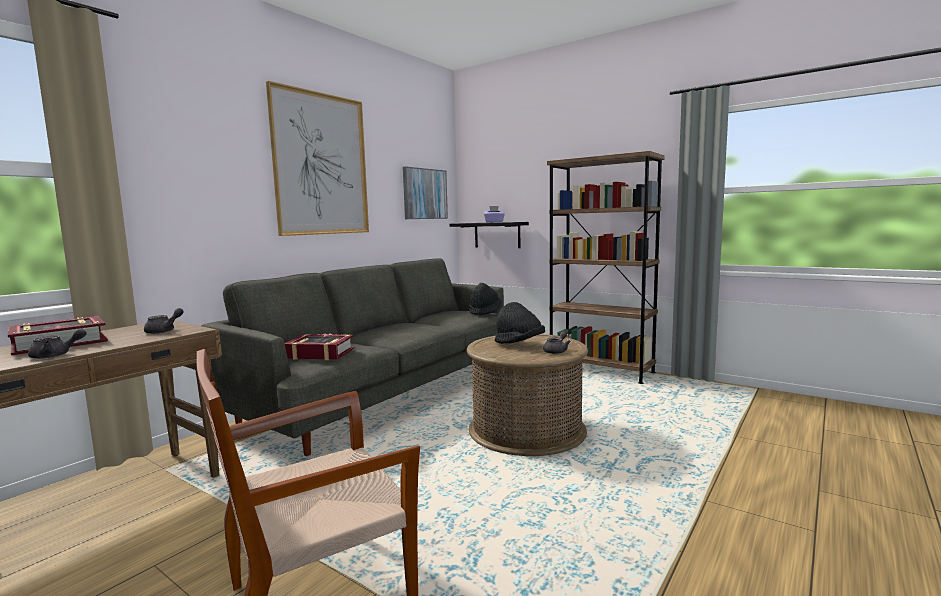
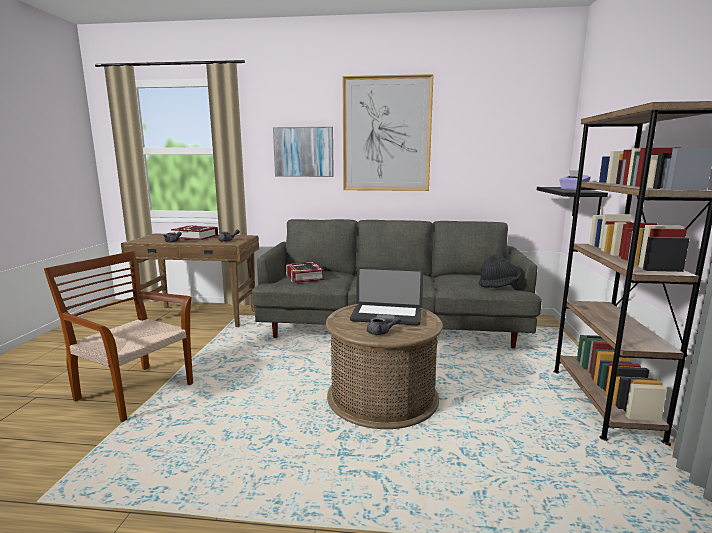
camera: 60 degrees right, 5 degrees up
(424, 194) = (513, 154): picture -> picture (303, 152)
(519, 344) = (386, 316): black hat -> laptop

